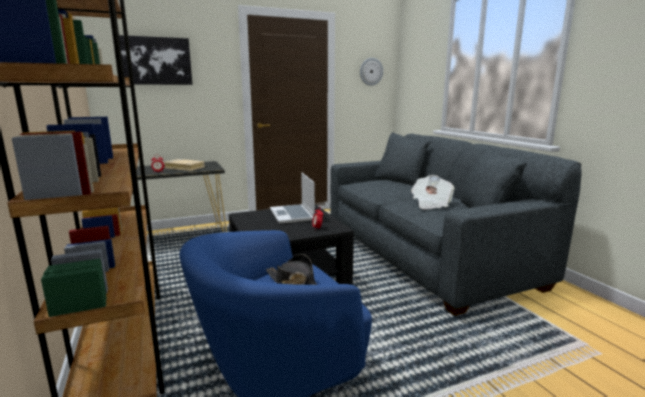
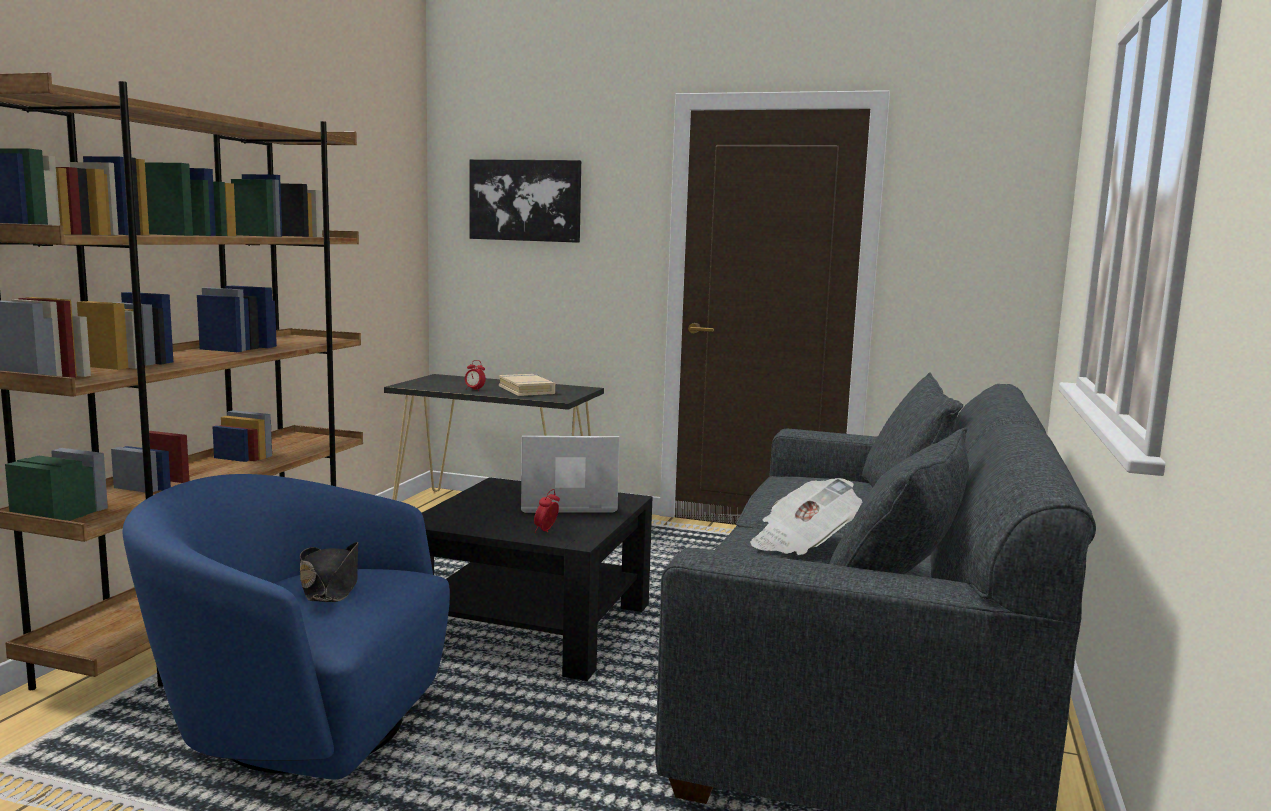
camera: 40 degrees right, 5 degrees down
(292, 215) = (566, 503): laptop -> laptop turned 60 degrees clockwise
(371, 71) = (983, 223): wall clock -> none

